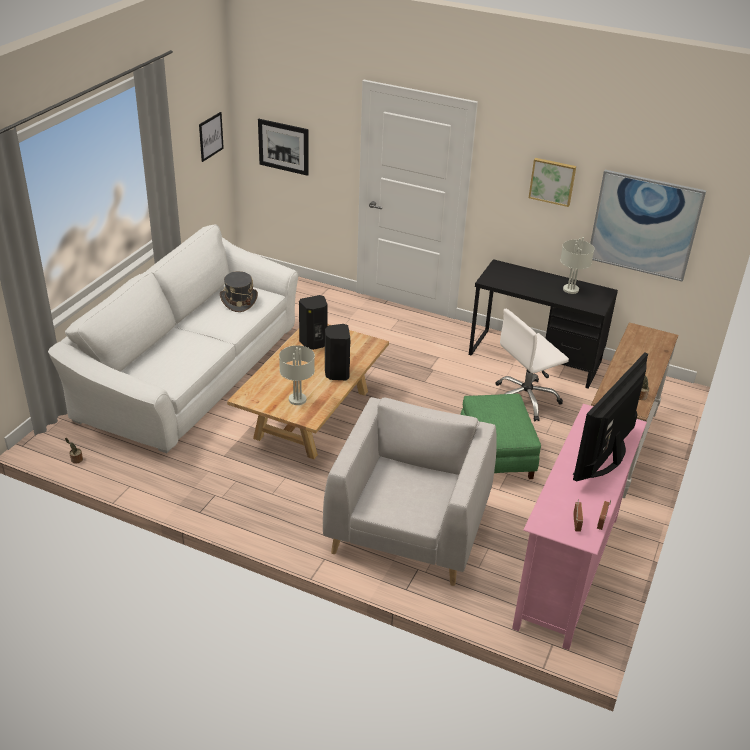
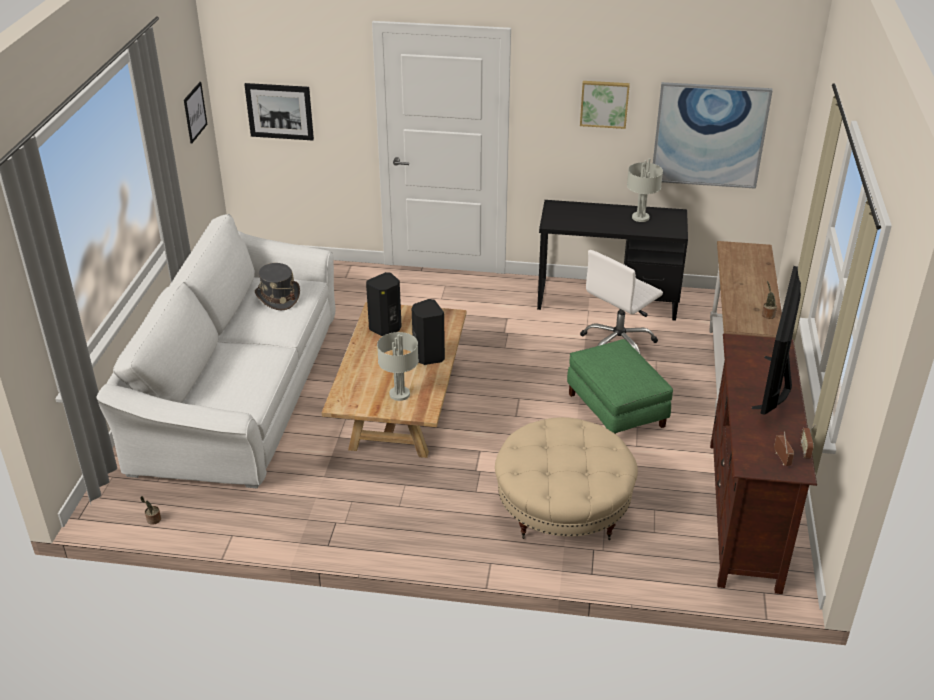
camera: 15 degrees left, 0 degrees up
(408, 528) = (563, 508): grey armchair -> beige ottoman
(568, 571) = (744, 514): pink tv stand -> brown tv stand

